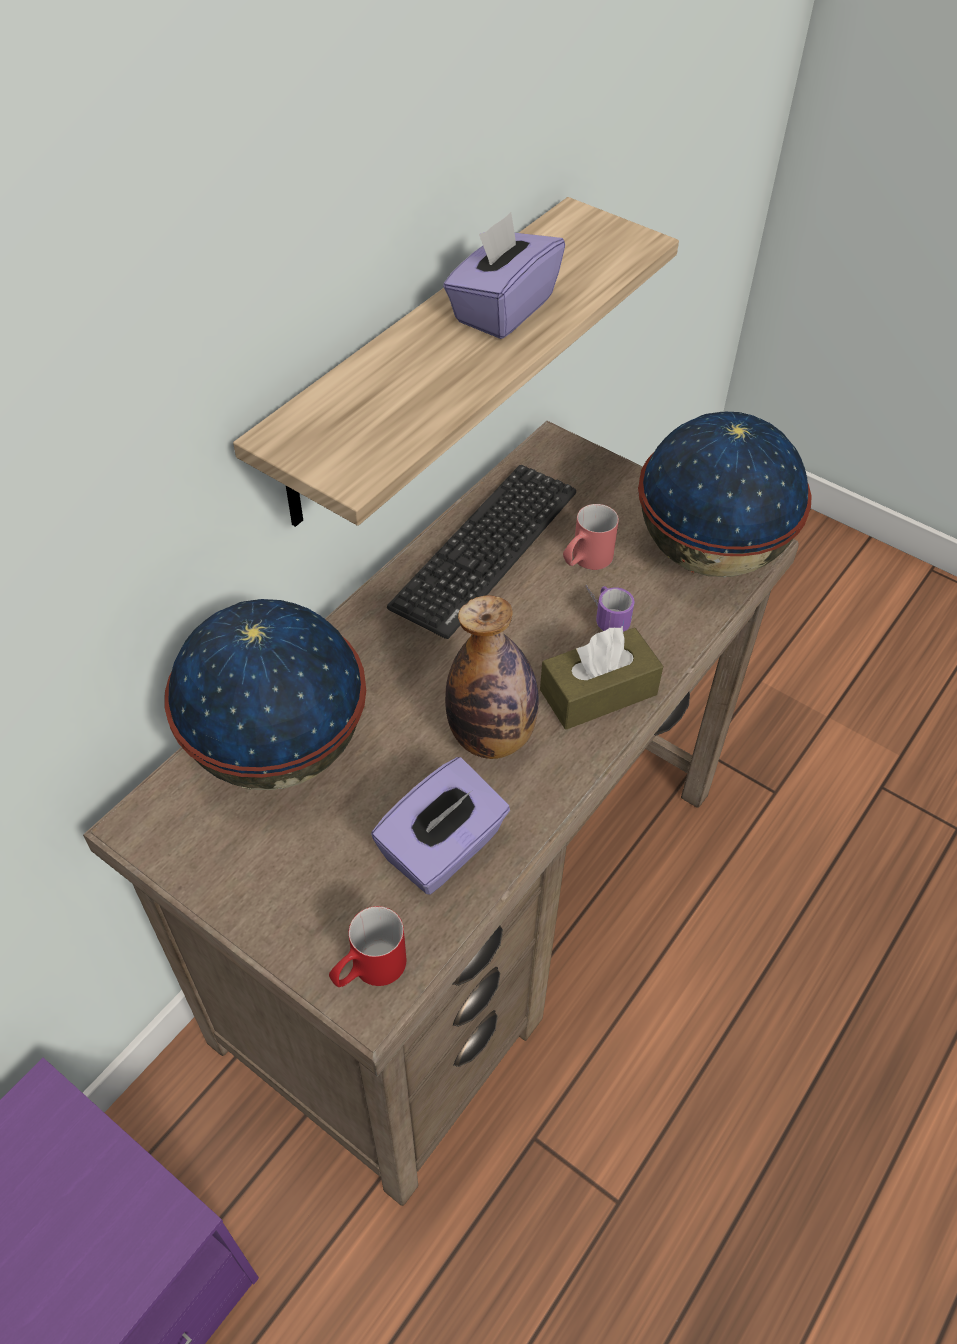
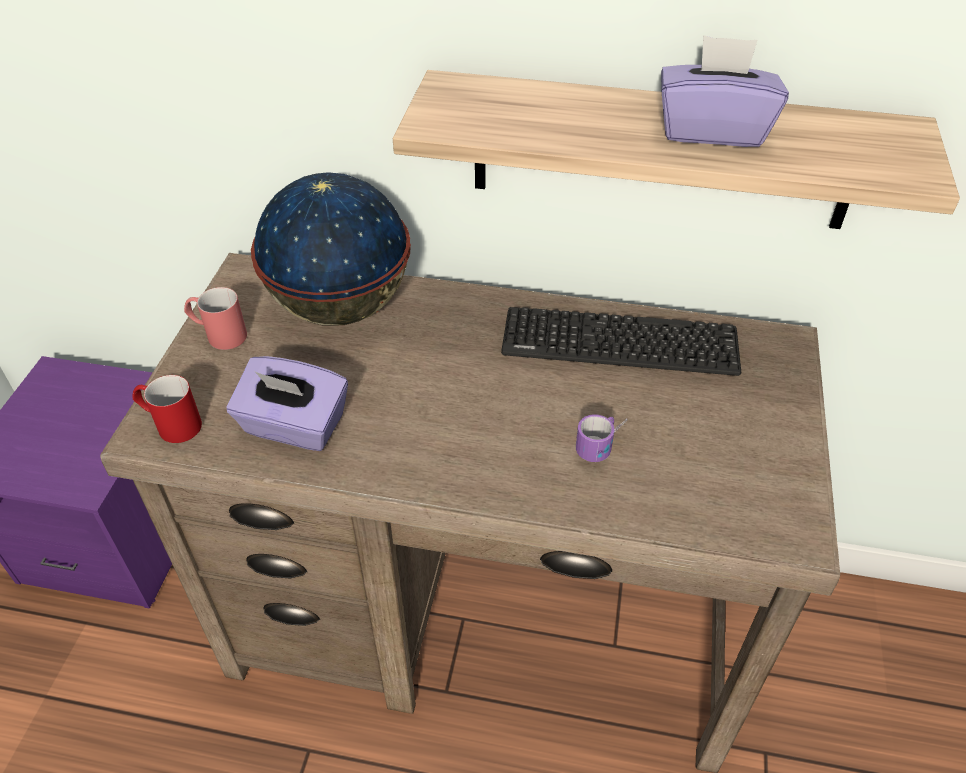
camera: 65 degrees right, 5 degrees down
(491, 736) = (418, 417): bottle -> none
(585, 561) = (660, 411): red mug -> red mug (218, 334)
(598, 692) = (510, 470): brown tissue box -> none
(710, 553) = (752, 501): globe -> none

